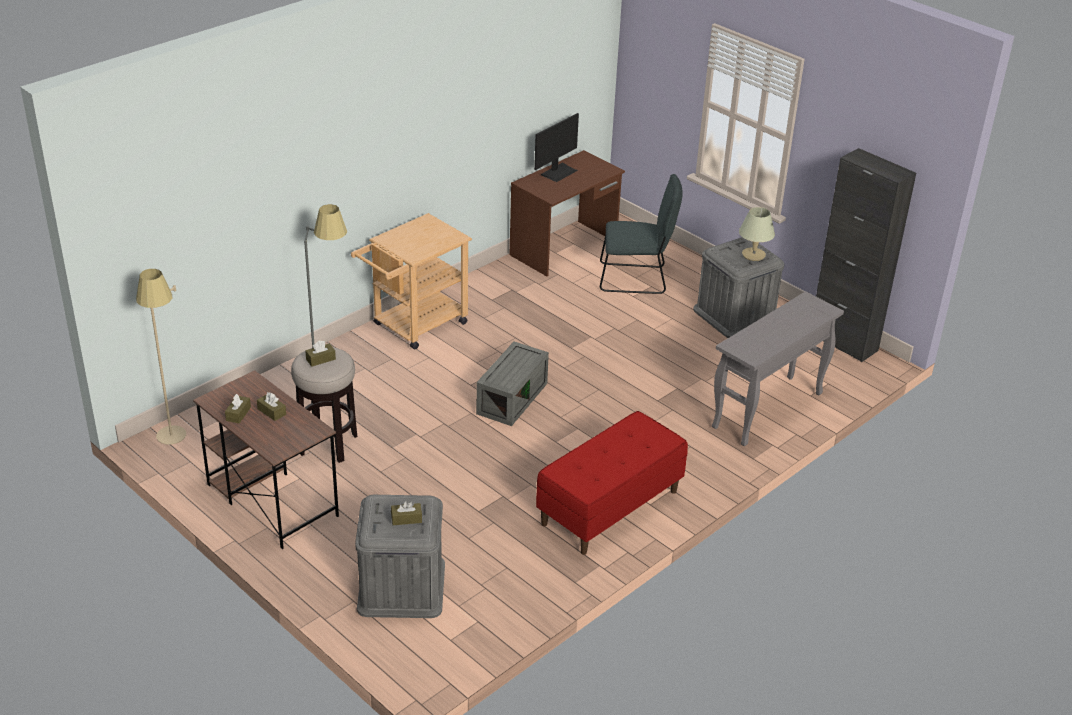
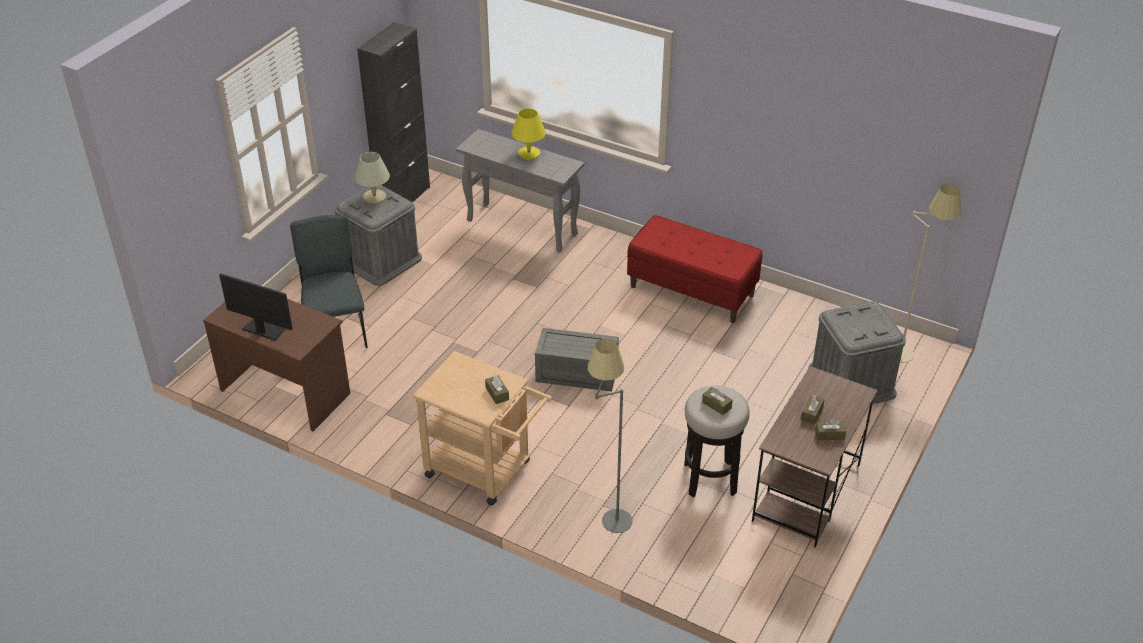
camera: 105 degrees left, 5 degrees up
(175, 442) = (772, 598): beige floor lamp -> beige floor lamp (907, 347)
(406, 519) = (861, 319): brown tissue box -> brown tissue box (497, 393)
(782, 333) = (528, 154): none -> yellow table lamp

